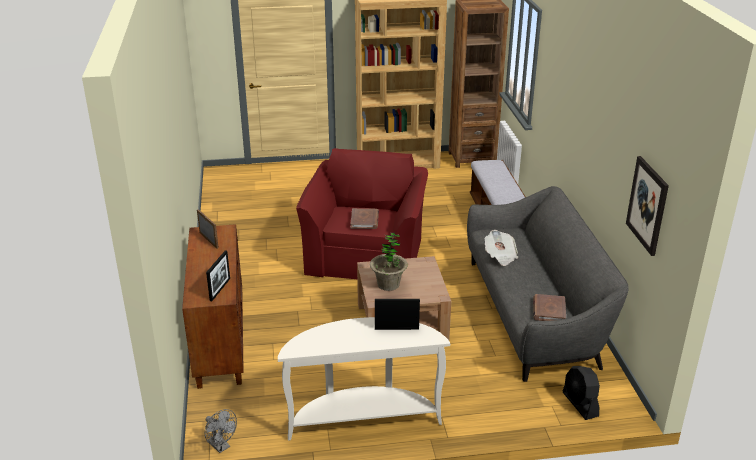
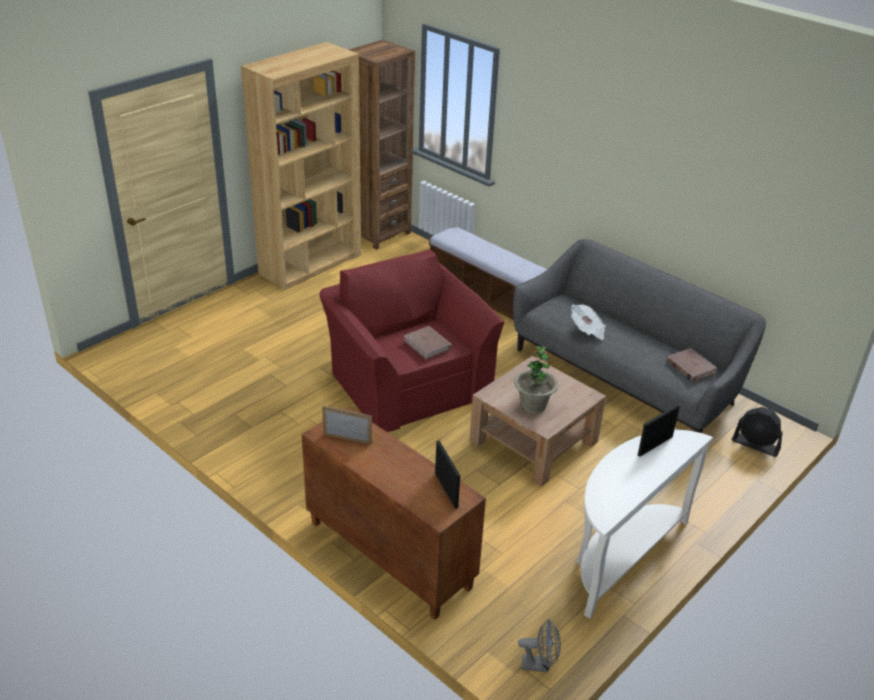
camera: 40 degrees left, 5 degrees up
(647, 205) = (781, 232): picture -> none

